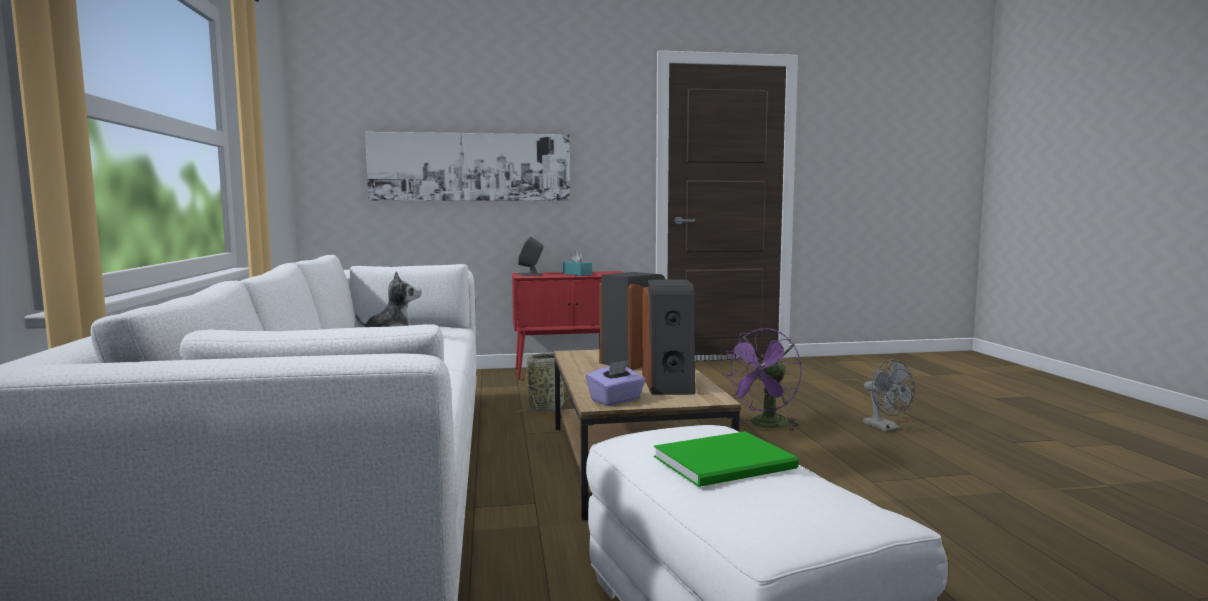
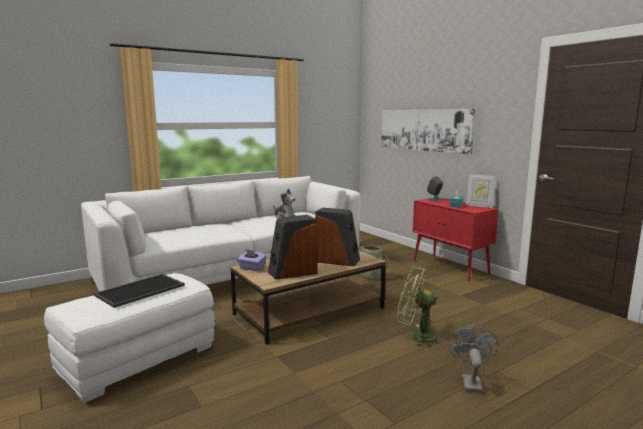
camera: 65 degrees right, 5 degrees up
(596, 272) = (479, 206): none -> picture frame
(729, 463) = (140, 291): green book -> tray
(765, 425) = (416, 335): purple fan -> green fan
(886, 428) = (470, 381): grey fan -> grey fan turned 150 degrees clockwise

